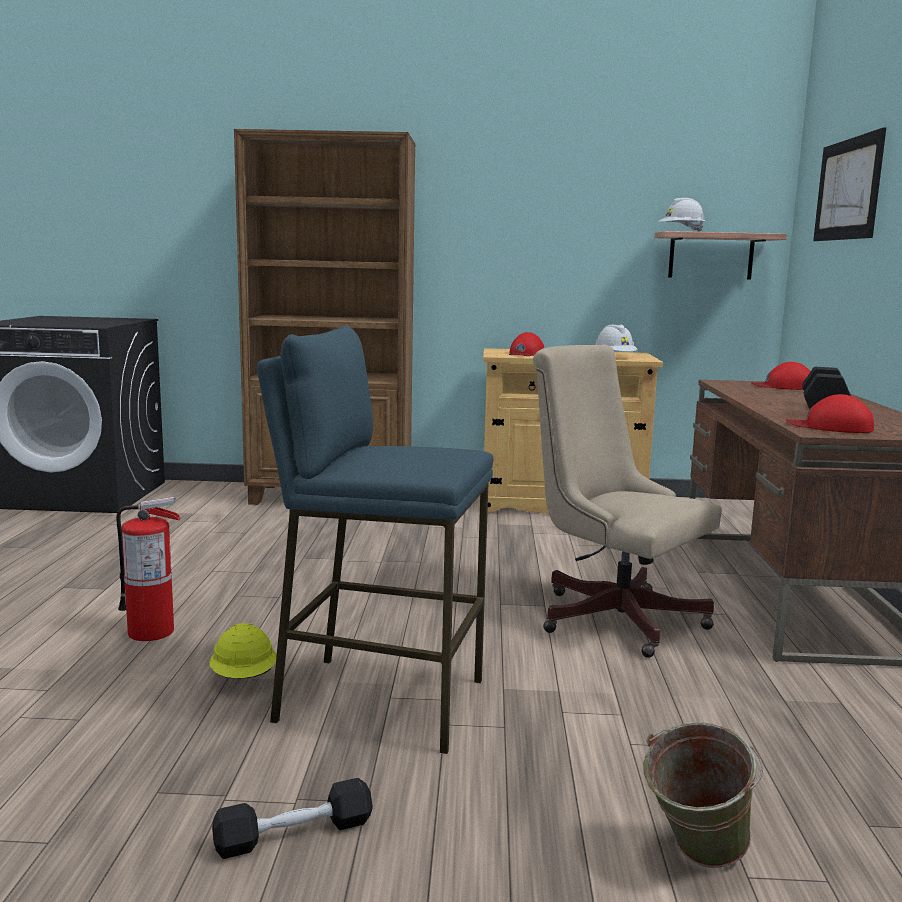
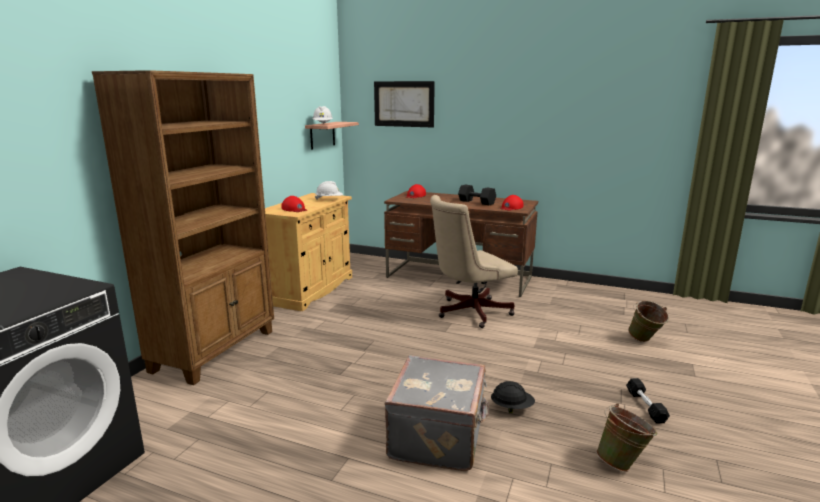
camera: 70 degrees left, 5 degrees up
(71, 792) = (622, 463): none -> green bucket
(152, 632) = (439, 437): fire extinguisher -> grey suitcase
(244, 678) = (512, 408): yellow hard hat -> black hard hat
(380, 700) = (540, 375): blue stool -> none

